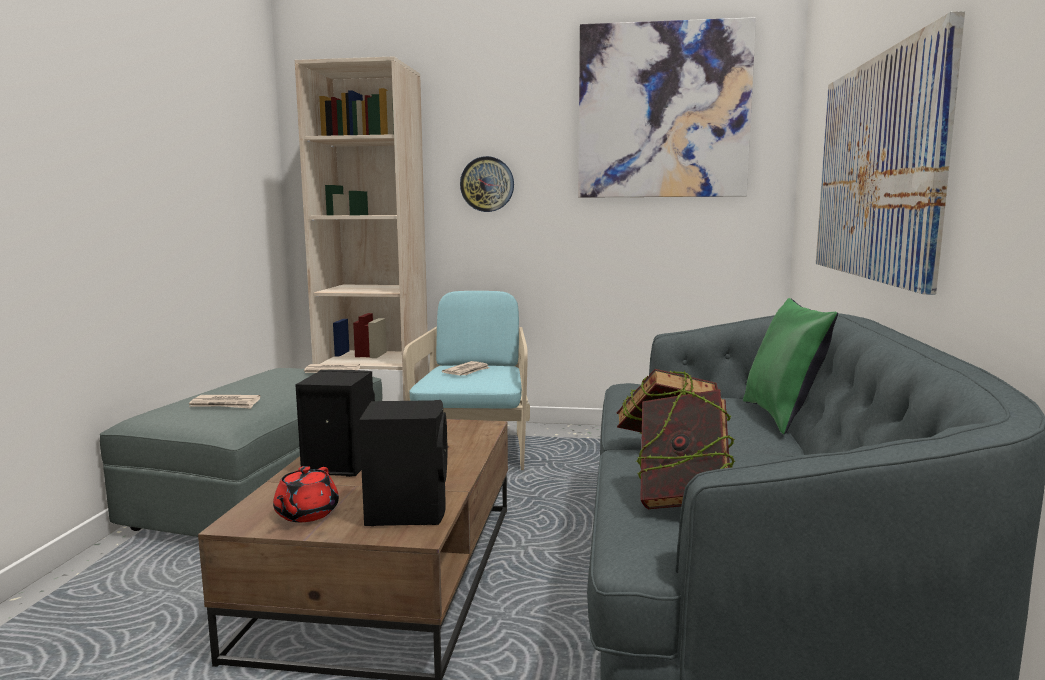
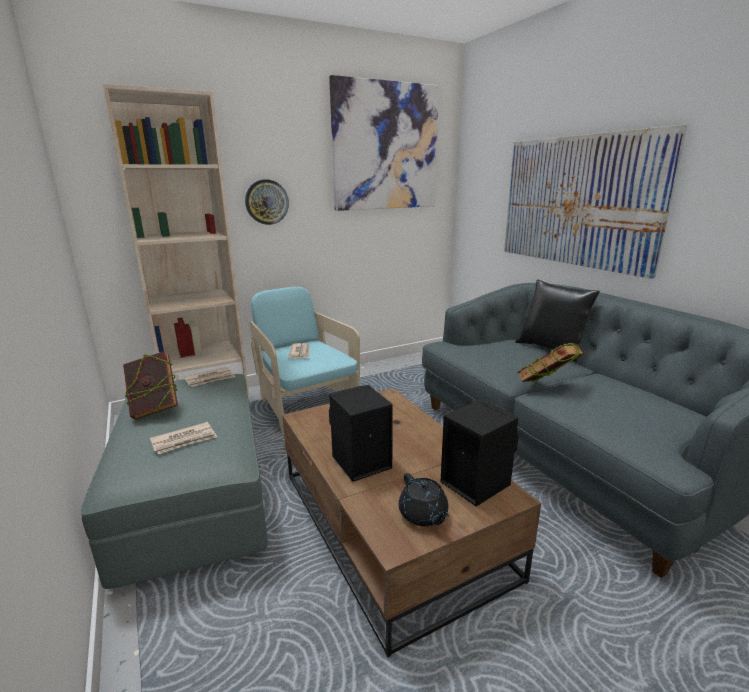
camera: 35 degrees left, 10 degrees up
(306, 514) = (423, 515): red teapot -> black teapot
(682, 501) = (632, 423): book -> book (155, 410)
(783, 417) = (551, 349): green pillow -> black pillow

